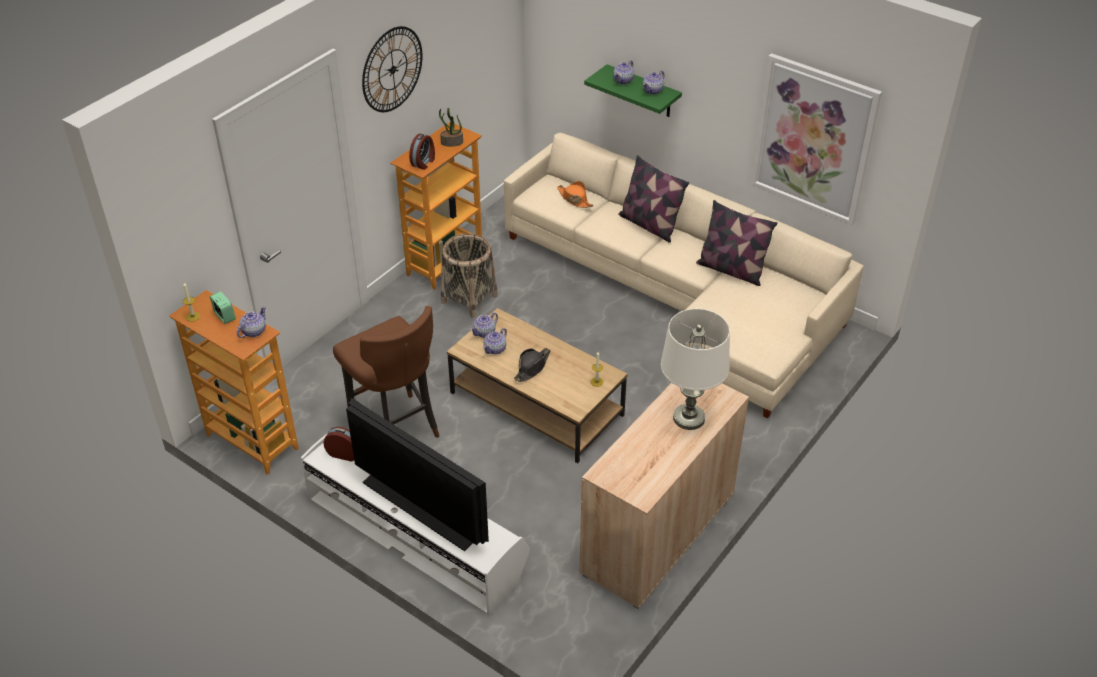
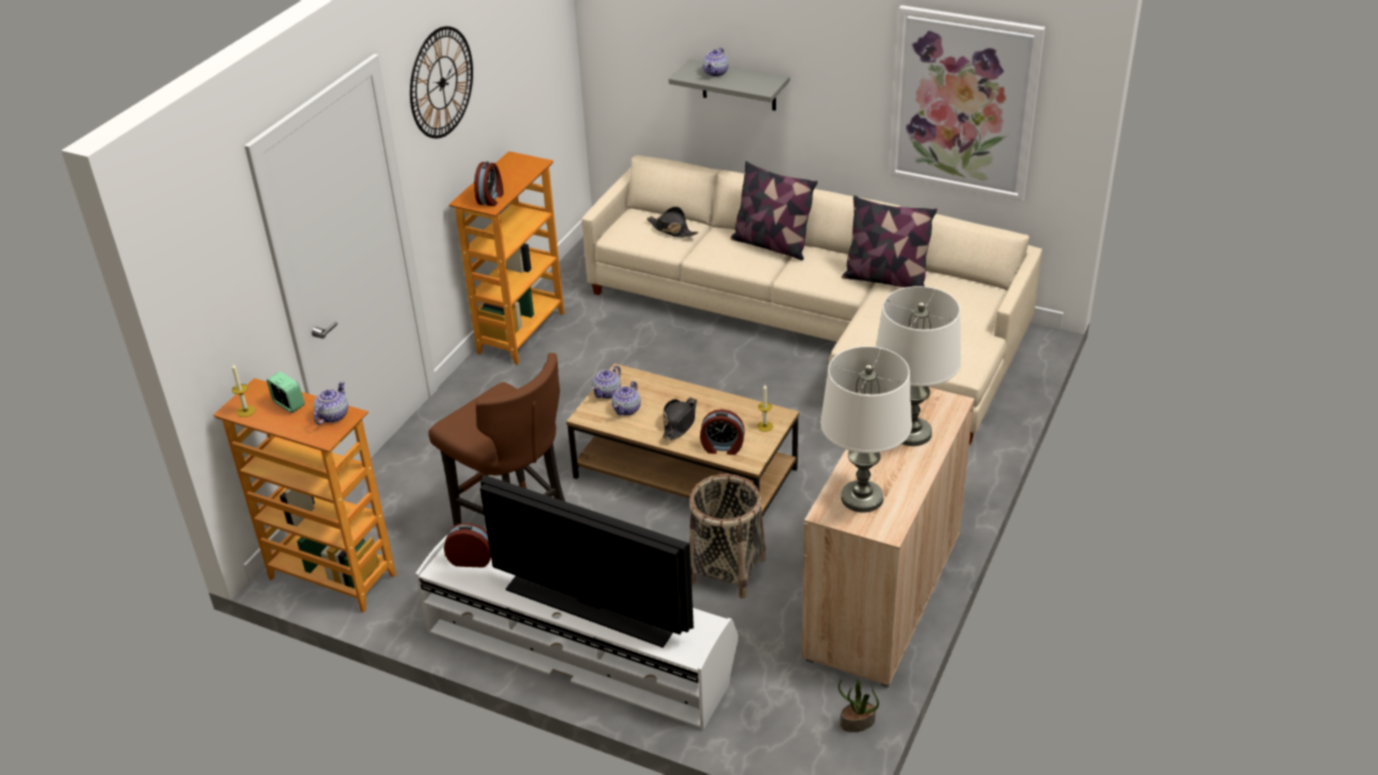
camera: 10 degrees left, 5 degrees down
(451, 142) = (519, 173): potted plant -> potted plant (857, 723)
(469, 298) = (564, 368): basket -> basket (727, 570)
(558, 394) = (722, 447): none -> alarm clock
(574, 199) = (672, 230): orange hat -> black hat
(632, 466) = (862, 498): none -> white table lamp
(643, 92) = (739, 85): green shelf -> grey shelf
(653, 90) = (755, 78): teapot -> none

